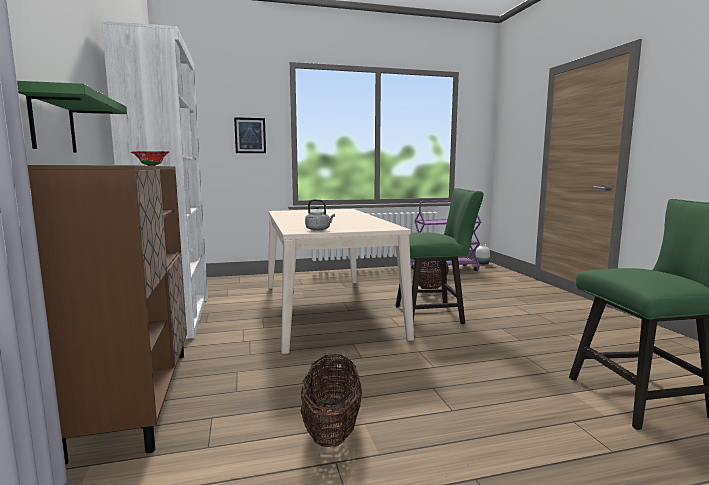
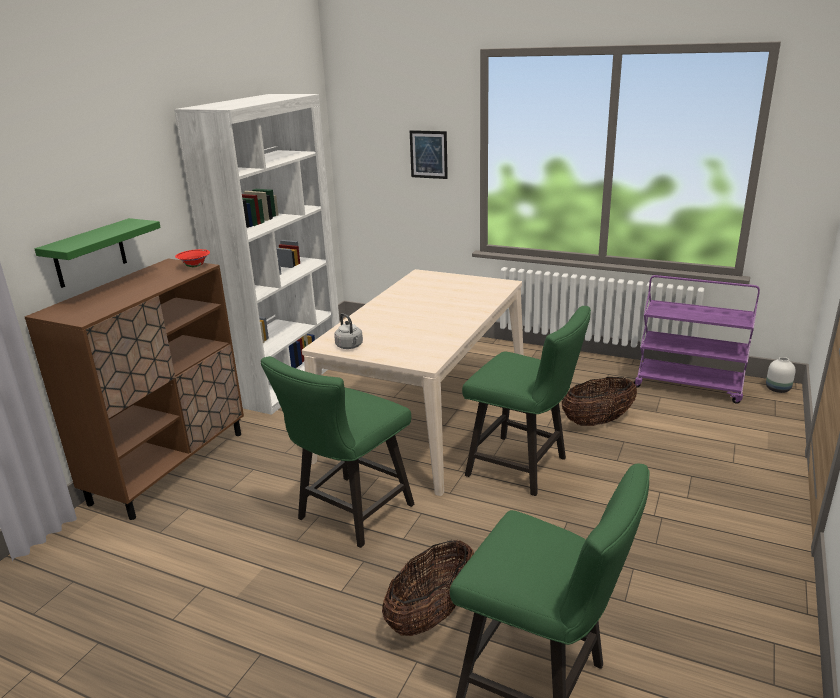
camera: 40 degrees right, 15 degrees up
(332, 429) = (238, 559): basket -> basket (432, 614)
(373, 369) = (349, 515): none -> green chair

